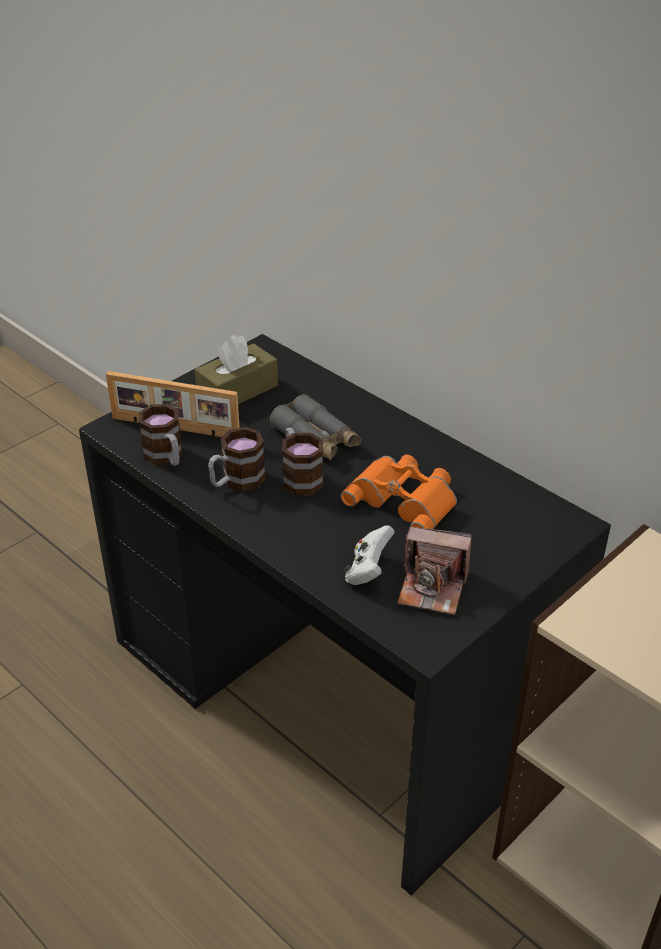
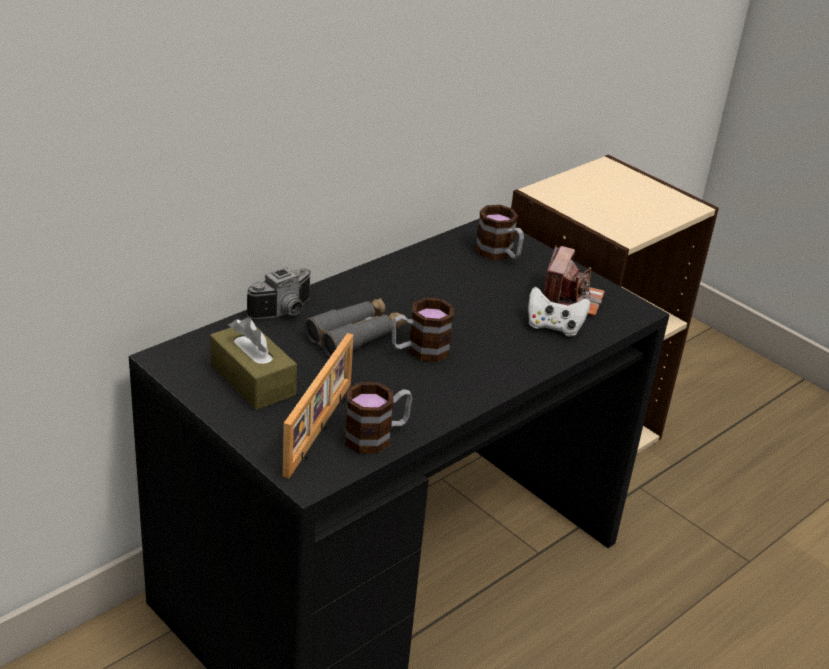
camera: 90 degrees left, 5 degrees down
(236, 481) = (424, 390): mug -> mug (499, 254)
(343, 397) = (285, 312): none -> camera
(405, 499) = (457, 297): orange binoculars -> none

